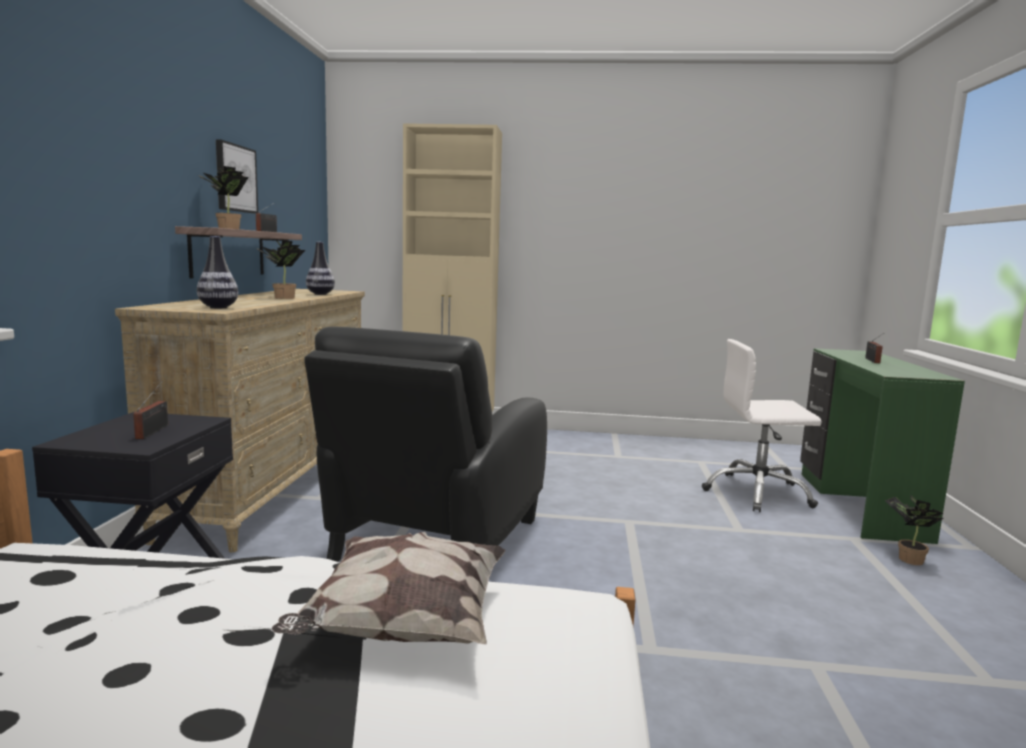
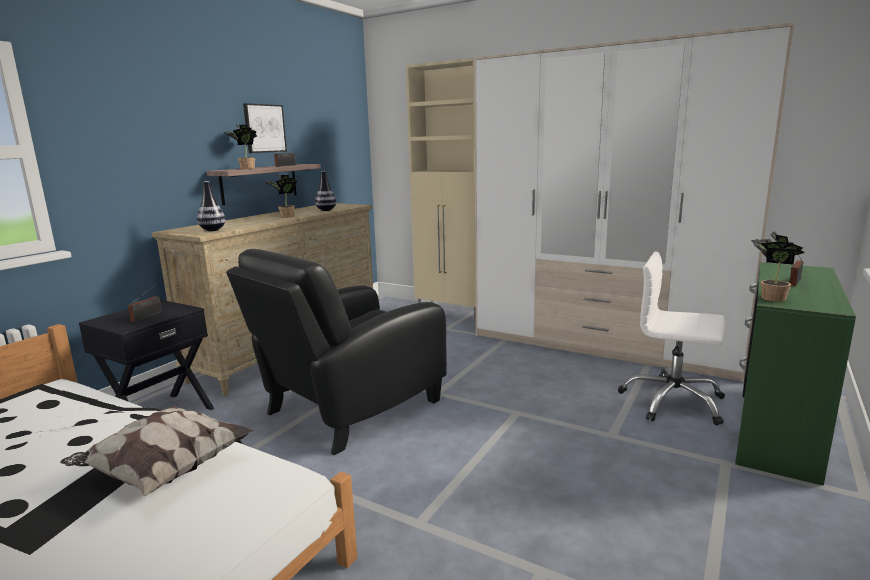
camera: 25 degrees right, 5 degrees up
(642, 447) = (604, 343): none -> wardrobe
(906, 559) = (763, 494): potted plant -> potted plant (769, 297)

